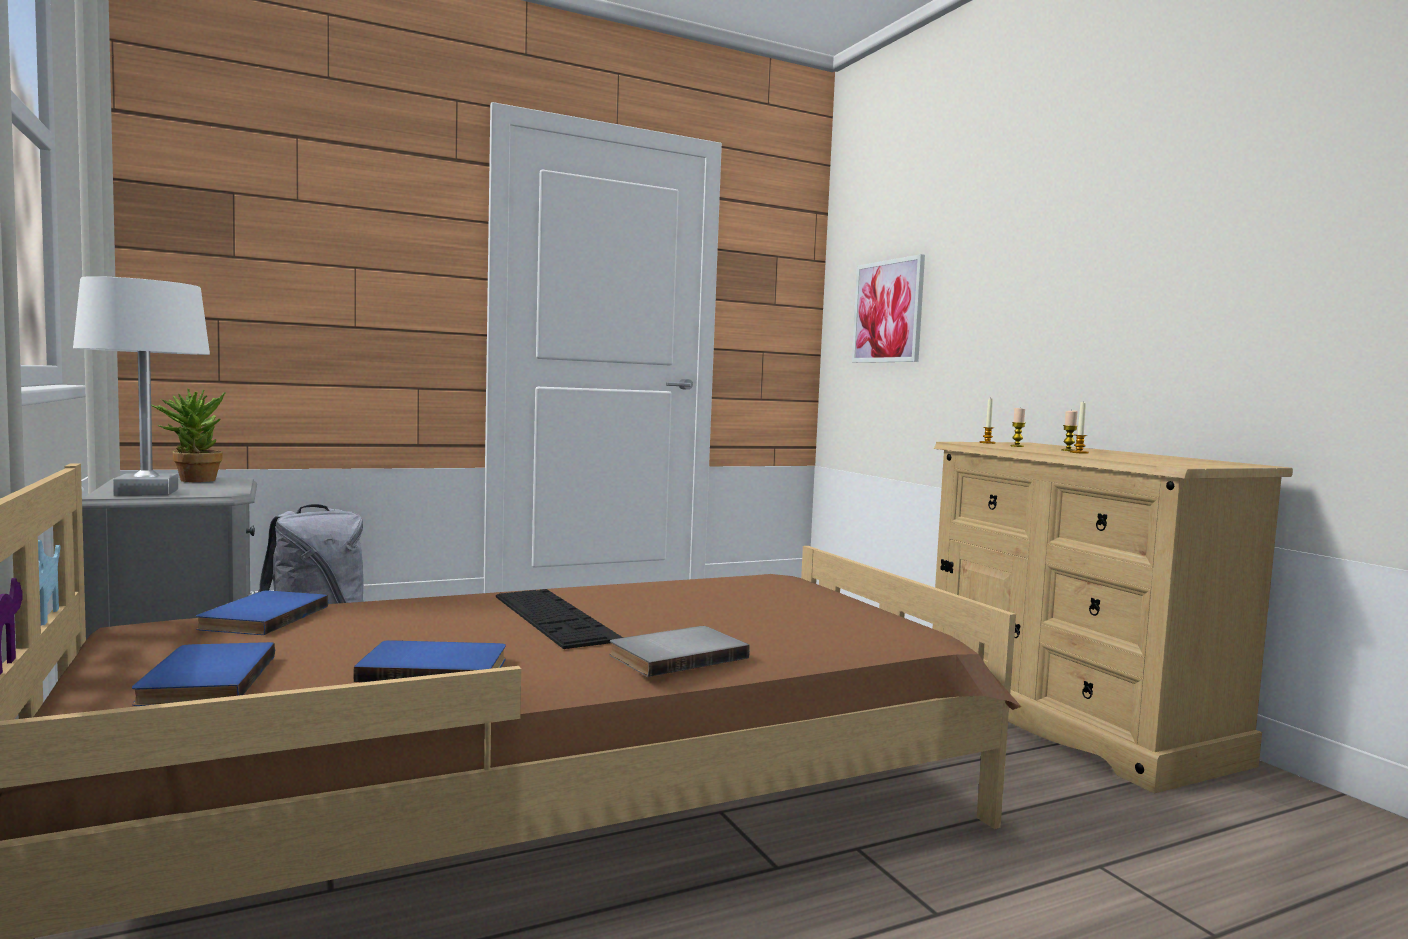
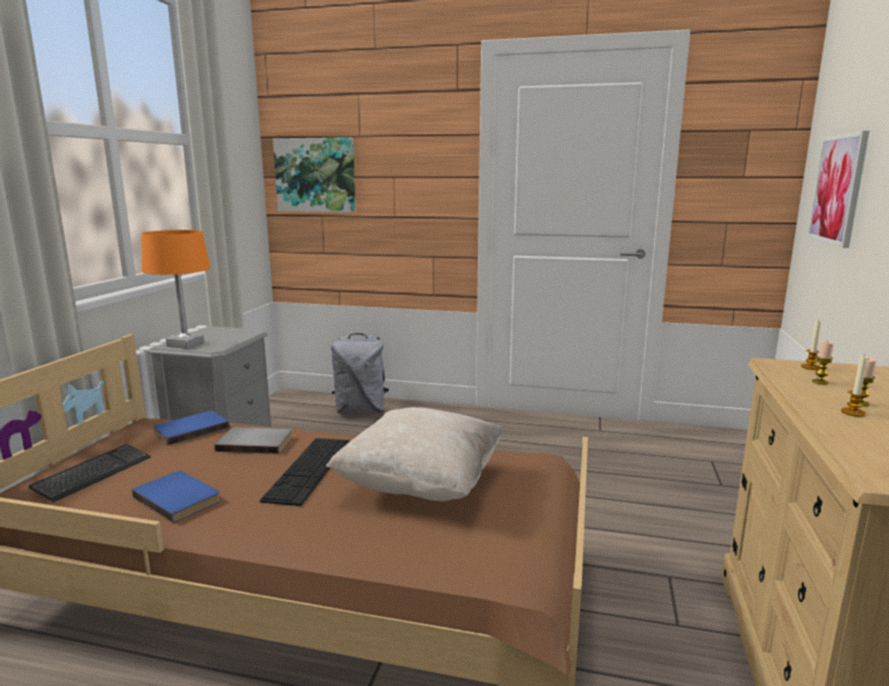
camera: 40 degrees right, 10 degrees up
(147, 492) = (186, 344): white table lamp -> orange table lamp
(190, 480) = (231, 332): potted plant -> none
(202, 680) = (93, 474): blue book -> keyboard
(211, 251) = (316, 175): none -> picture
(675, 655) = (304, 531): grey book -> grey book (256, 442)
(714, 606) = (421, 485): none -> beige pillow

